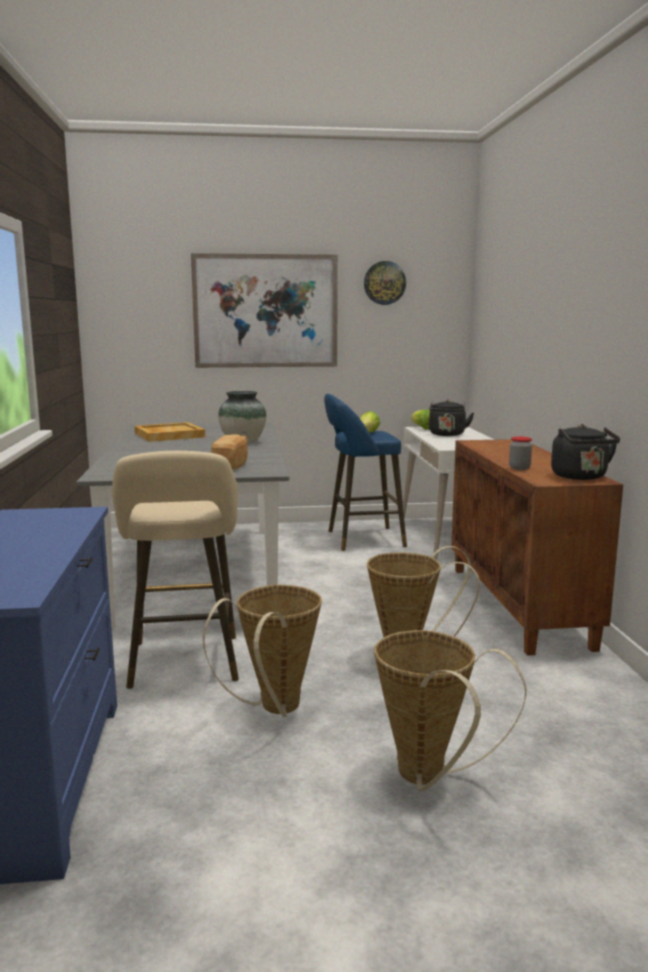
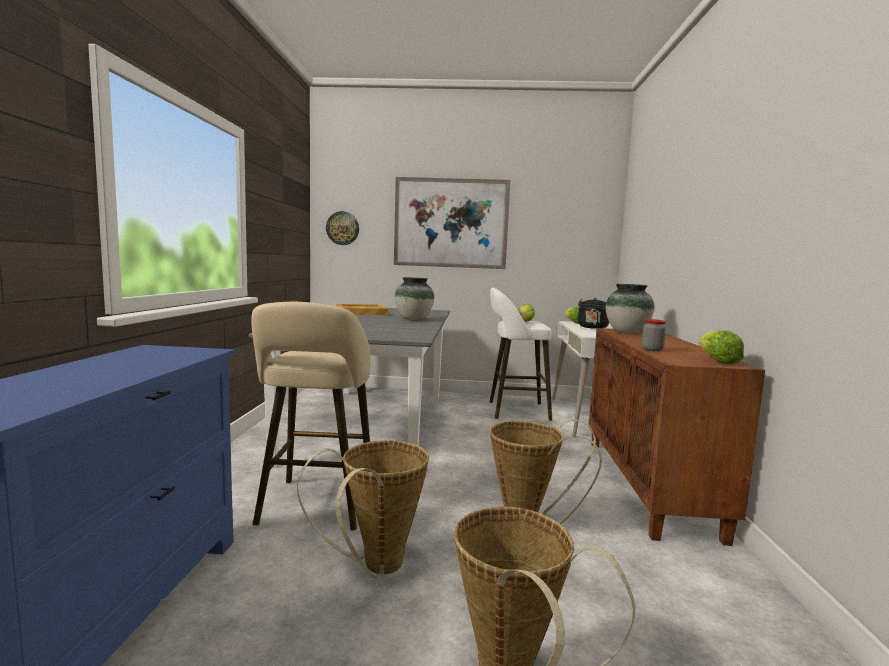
camera: 10 degrees right, 5 degrees down
(232, 465) = (388, 332): bread -> none
(361, 539) = (514, 410): blue stool -> white stool
(384, 283) = (548, 203): wall clock -> wall clock (342, 228)
(489, 445) = (627, 332): none -> vase
(581, 477) = (717, 361): black kettle -> lettuce

